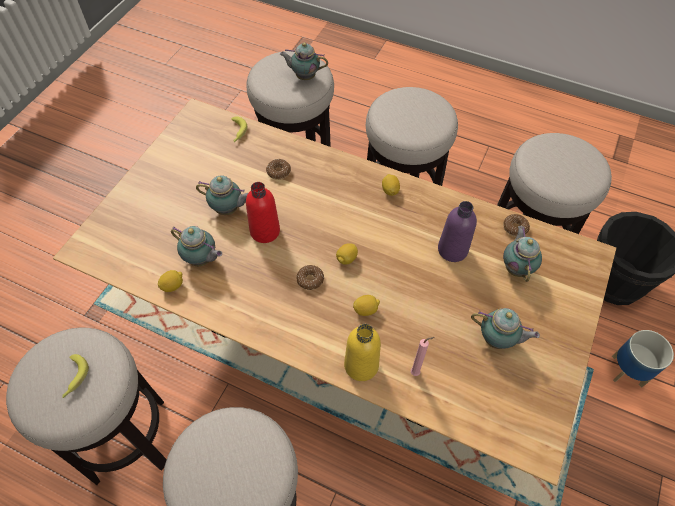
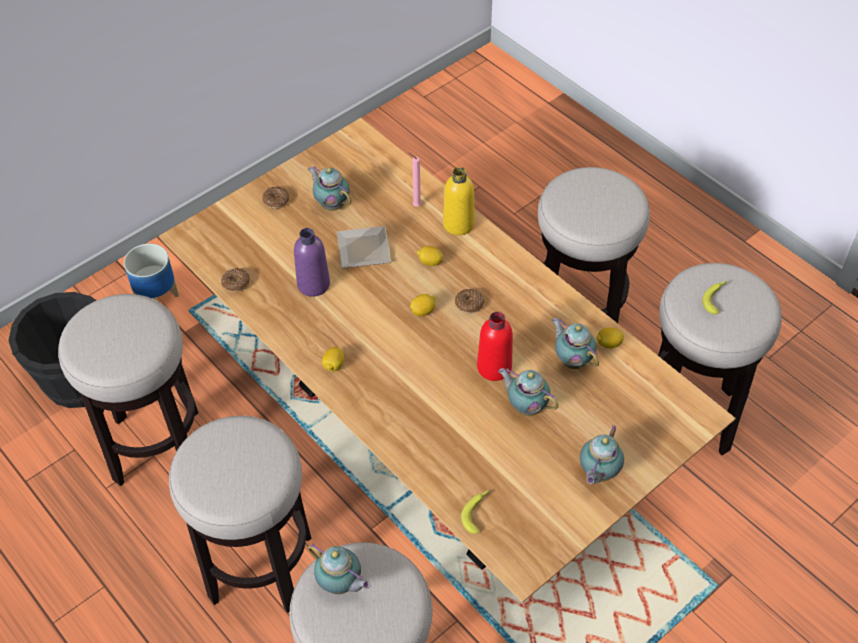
camera: 155 degrees left, 5 degrees down
(278, 172) = (448, 434): donut -> donut (276, 201)
(431, 299) = (365, 251): none -> plate
(516, 267) = (266, 250): teapot -> teapot (597, 474)

